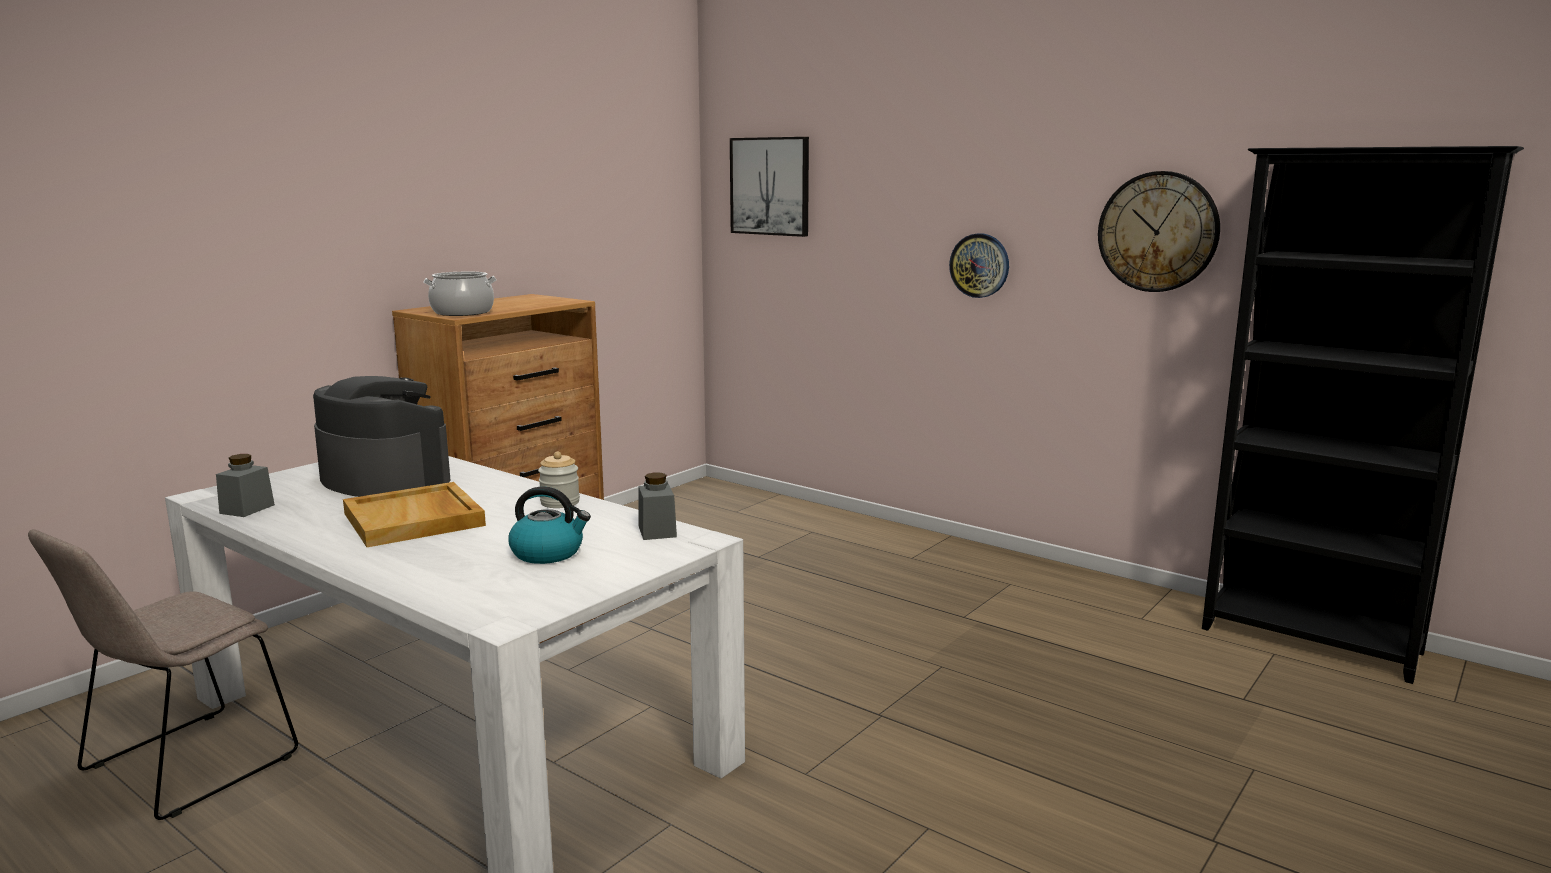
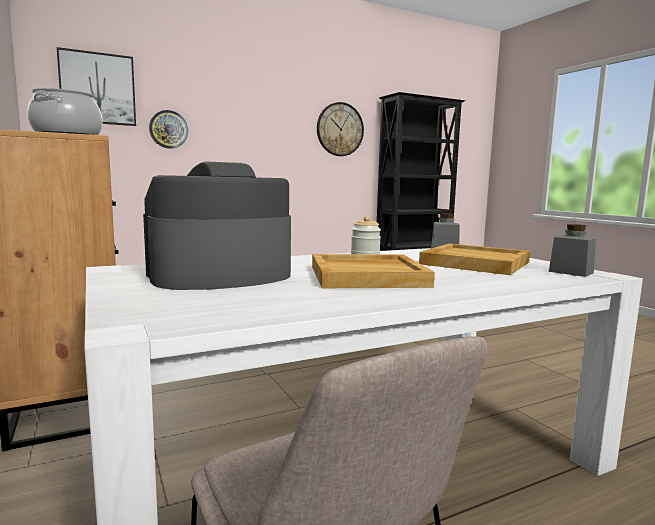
camera: 65 degrees left, 5 degrees down
(247, 509) = (245, 313): grey jar -> grey jar (571, 272)
(548, 553) = (474, 263): kettle -> beige tray
(979, 265) = (258, 145): wall clock -> wall clock (168, 129)

